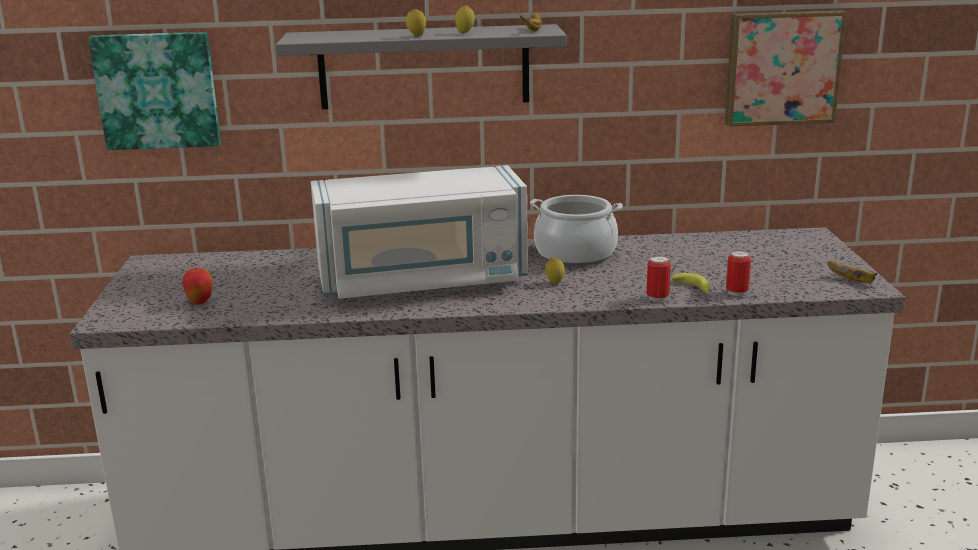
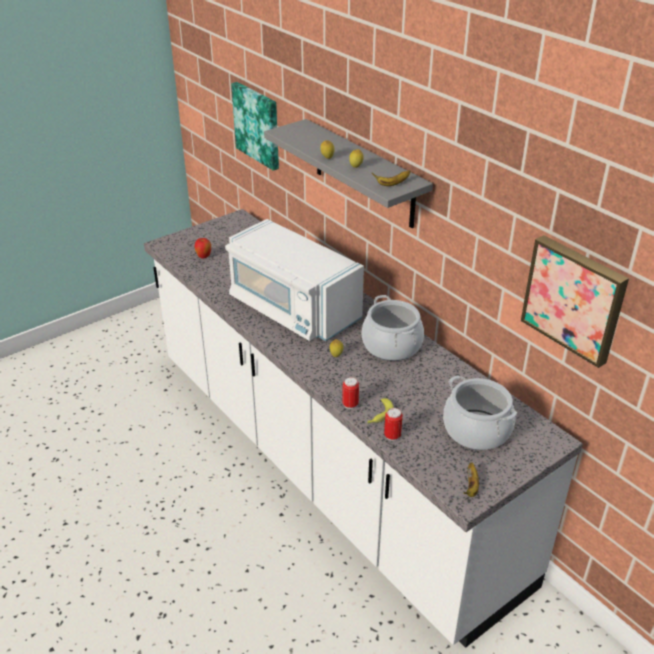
camera: 55 degrees right, 15 degrees up
(766, 257) = (476, 430): none -> cooking pot

